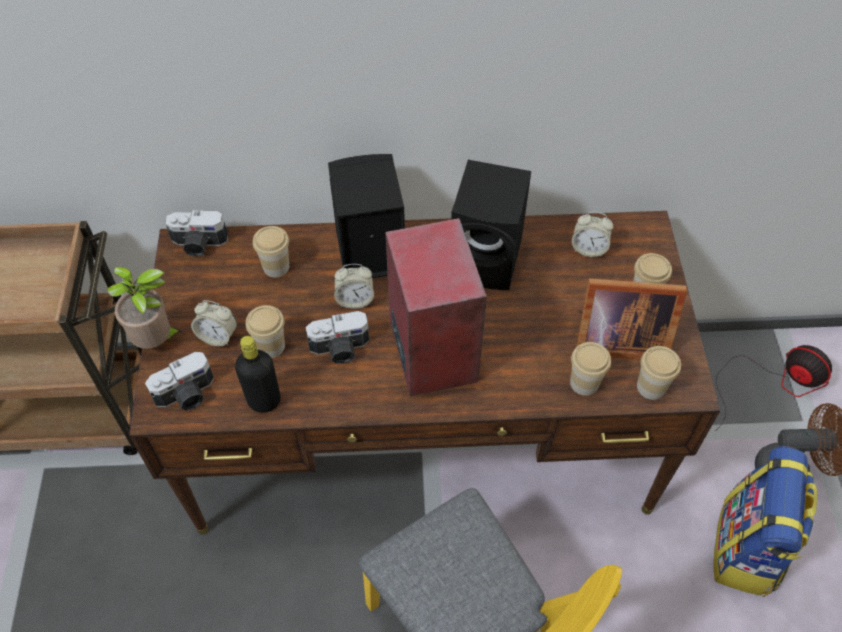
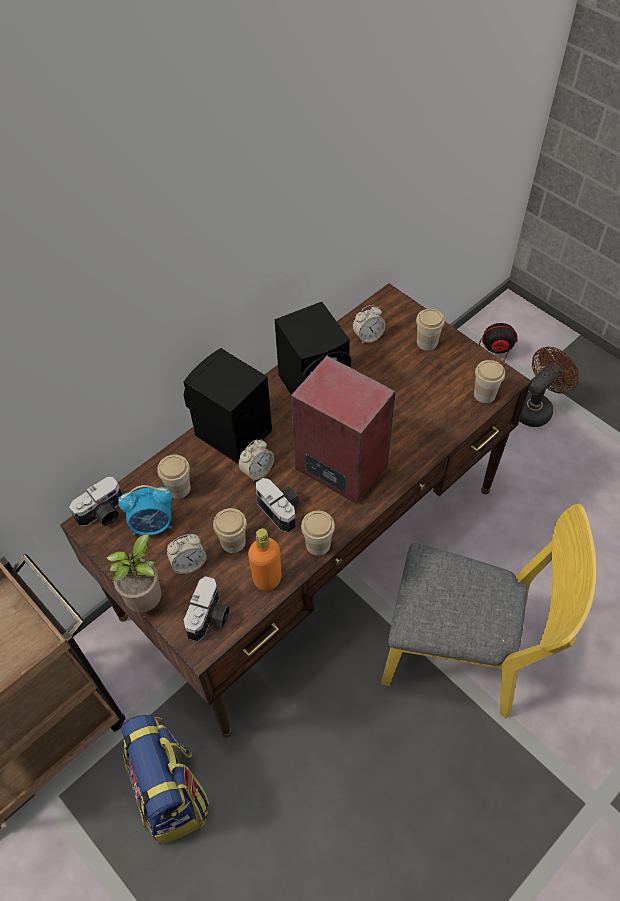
camera: 40 degrees left, 0 degrees up
(225, 282) = (153, 525): none -> alarm clock
(264, 400) = (267, 579): black bottle -> orange bottle
(340, 349) = (282, 509): camera -> camera turned 75 degrees counterclockwise
(584, 383) = (447, 419): cup -> cup (318, 544)
(616, 339) = (438, 380): picture frame -> none
(747, 549) = (555, 470): backpack -> backpack (172, 794)

